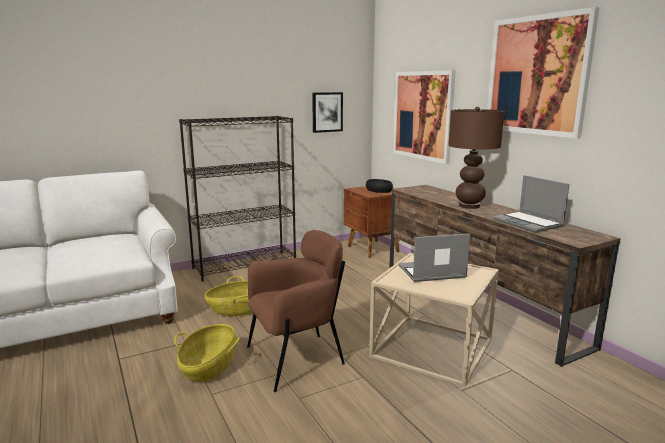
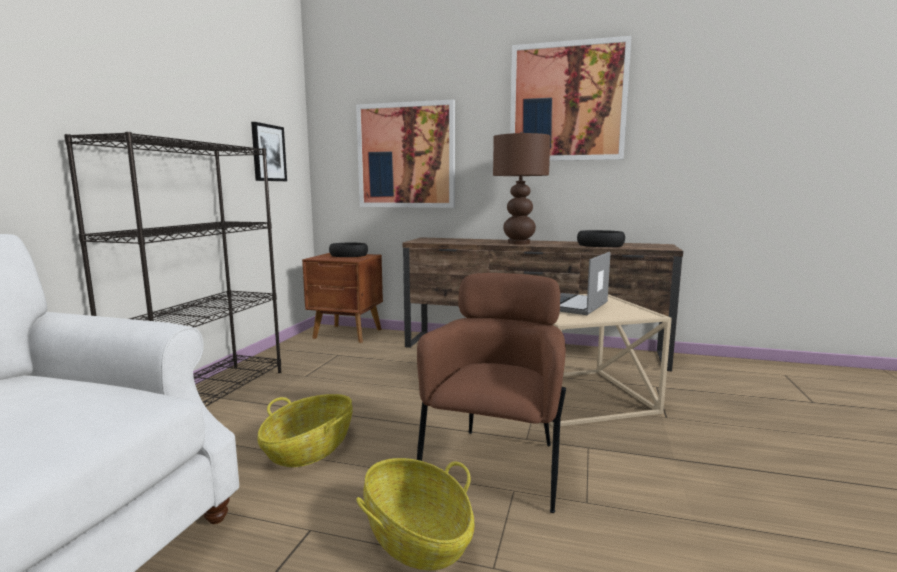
camera: 45 degrees left, 5 degrees down
(529, 223) = (600, 245): laptop -> black bowl

